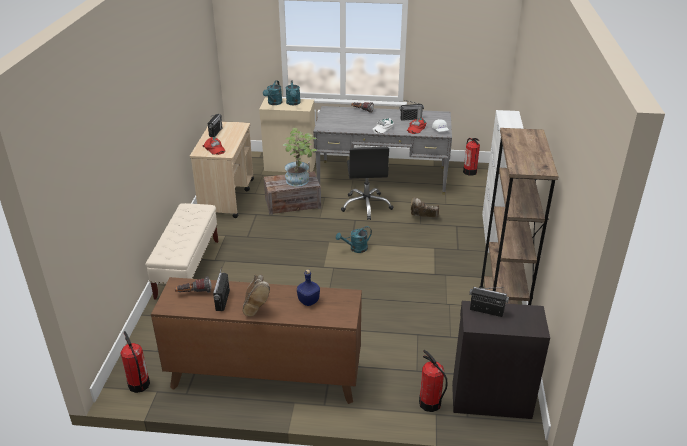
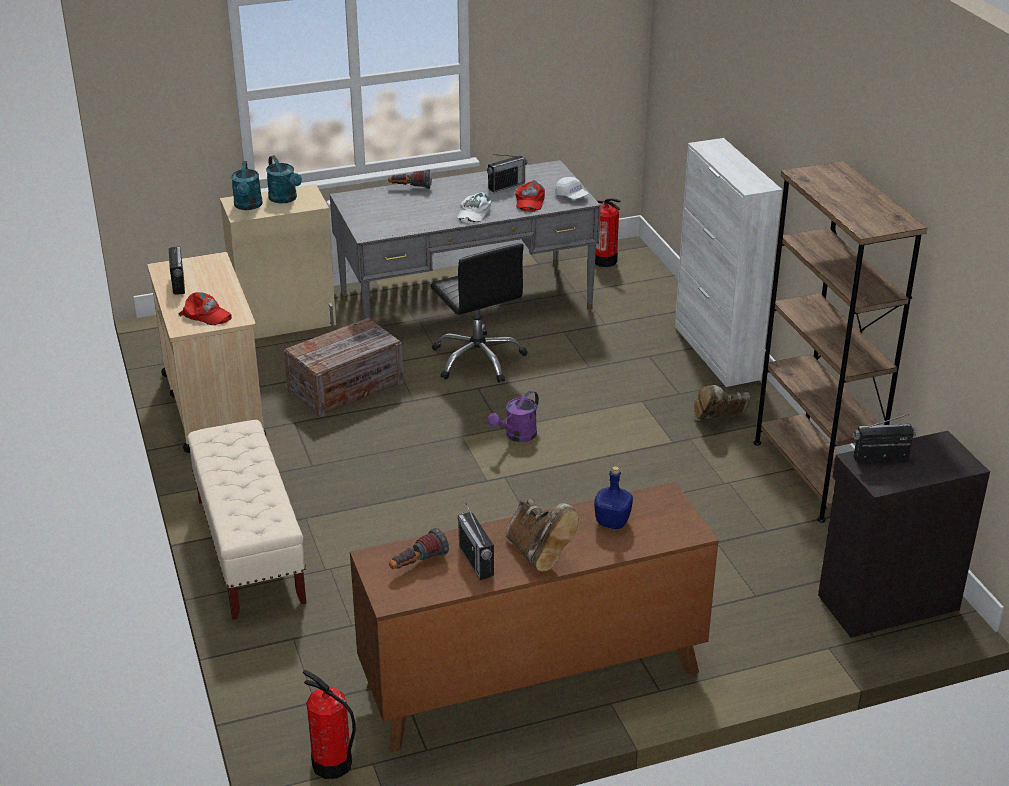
camera: 25 degrees left, 0 degrees up
(300, 181) = (359, 341): potted plant -> none
(355, 249) = (517, 436): turquoise watering can -> purple watering can
(422, 218) = (587, 357): brown boot -> brown boot (719, 420)
(430, 403) = (810, 636): fire extinguisher -> none

